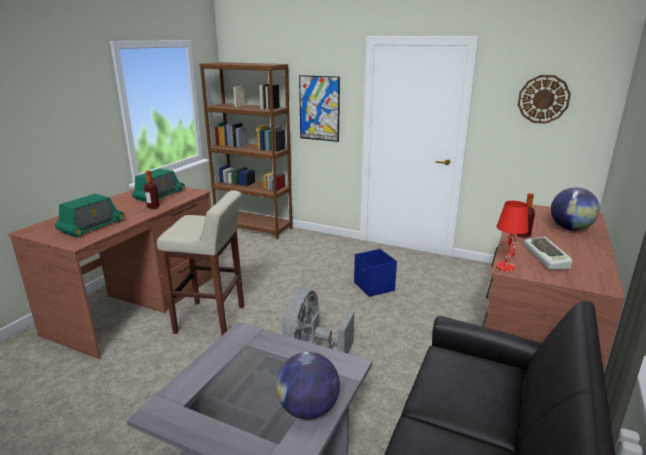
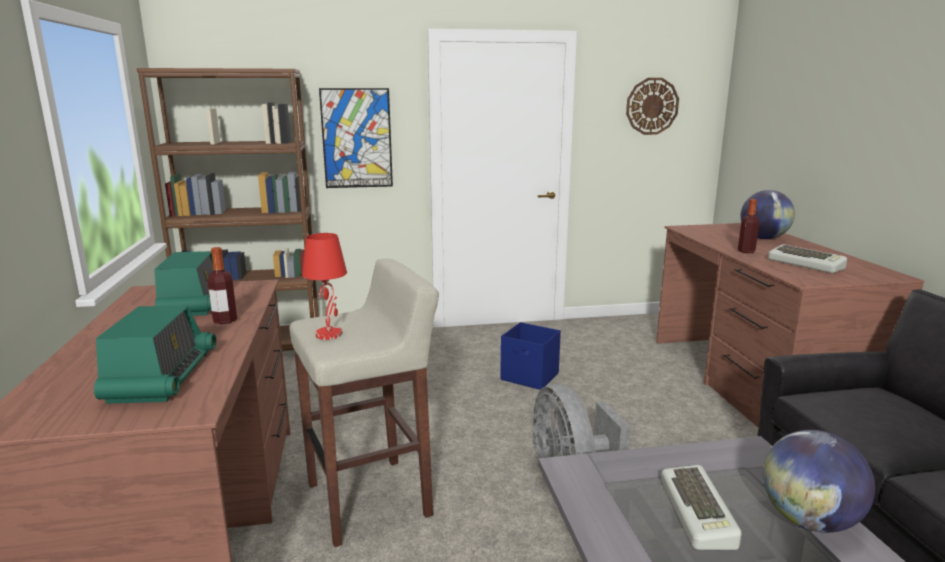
camera: 35 degrees left, 5 degrees down
(261, 379) = (700, 514): none -> keyboard
(505, 267) = (801, 280): red table lamp -> red table lamp (329, 334)

